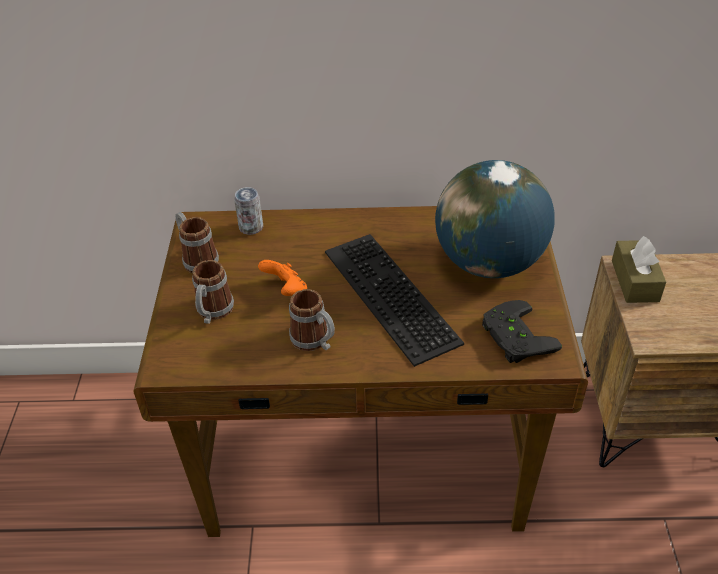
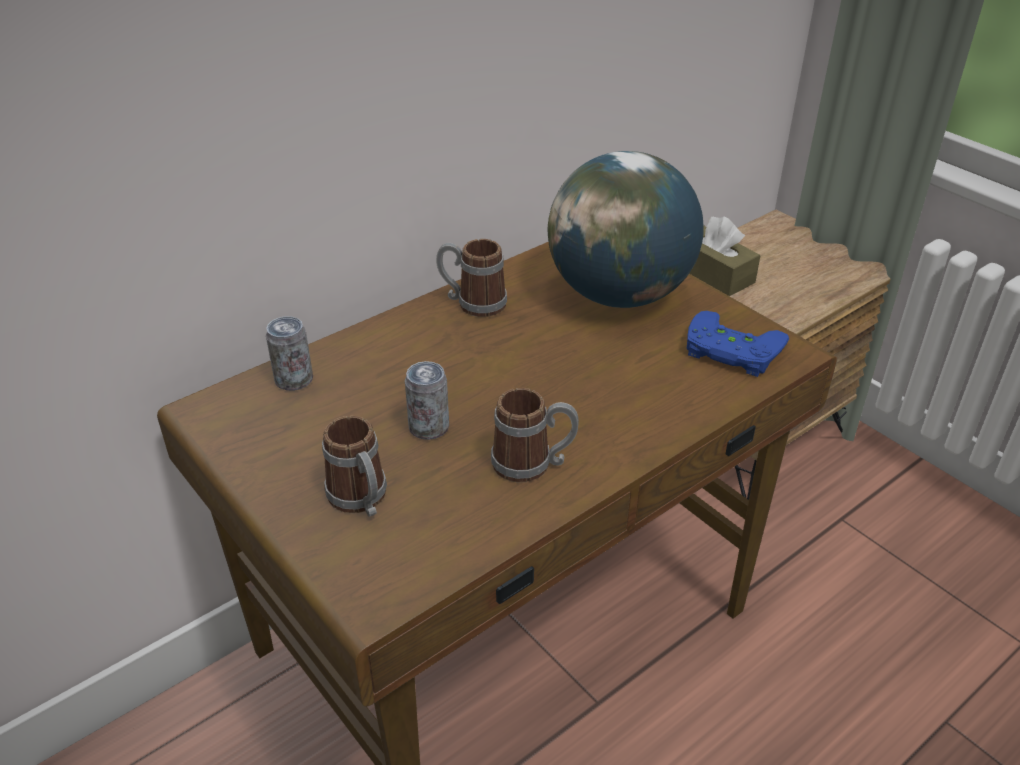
camera: 40 degrees left, 5 degrees down
(197, 259) = (259, 449): mug -> mug (472, 303)
(286, 291) = (429, 428): orange game controller -> can
(386, 296) = (553, 376): keyboard -> none
(513, 337) = (730, 352): black game controller -> blue game controller

